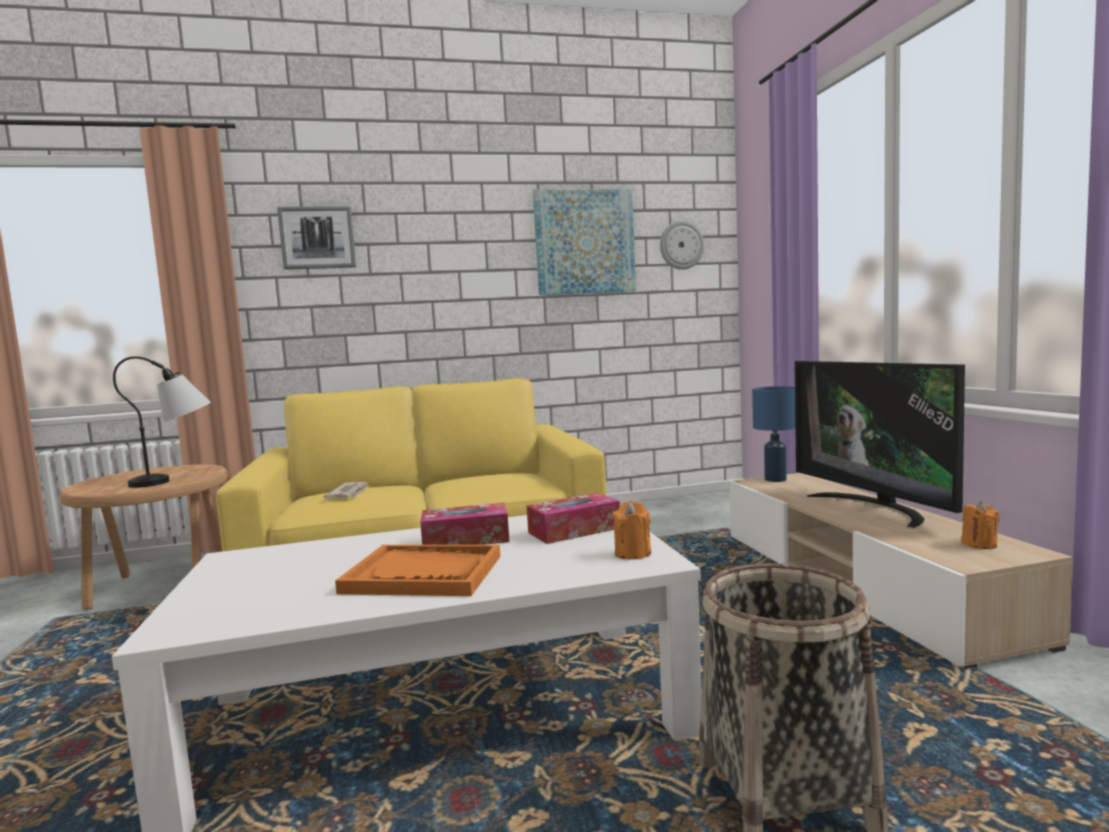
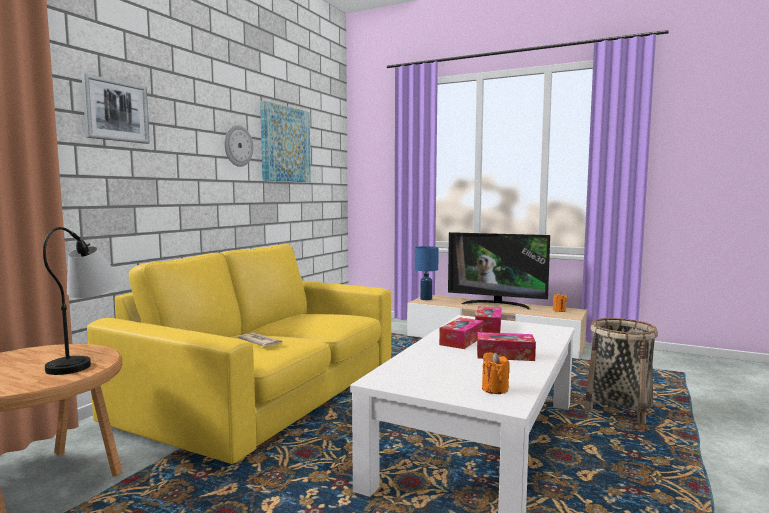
camera: 50 degrees left, 0 degrees up
(424, 574) = (505, 355): orange tray -> tissue box
(633, 553) = (540, 328): orange candle -> orange candle (494, 389)
(681, 245) = (327, 154): wall clock -> wall clock (238, 146)

